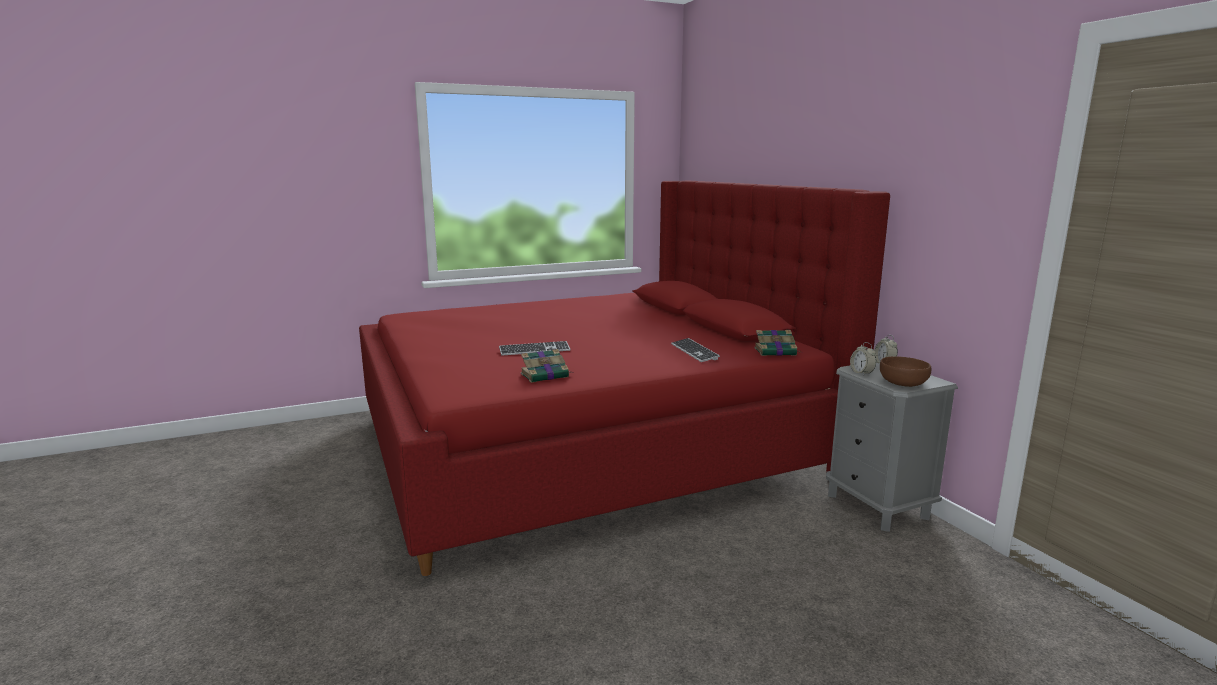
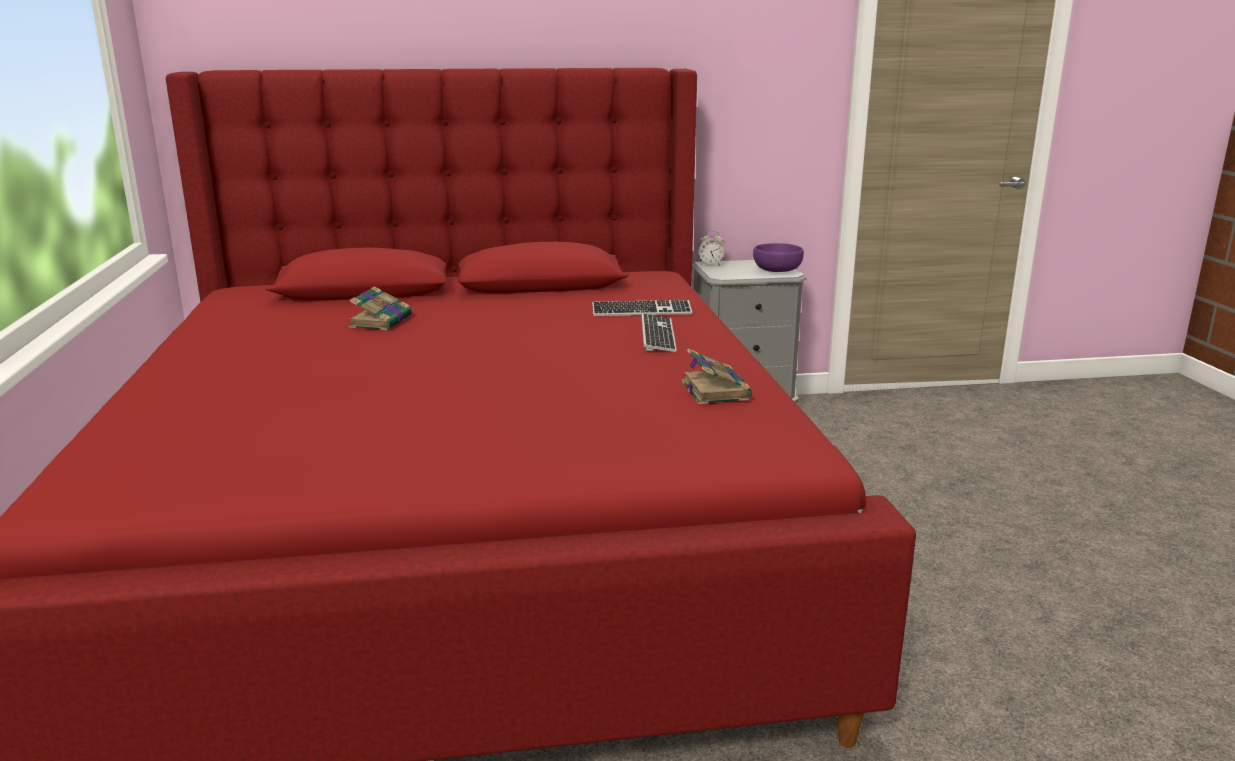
camera: 75 degrees left, 5 degrees up
(534, 350) = (565, 388): keyboard -> keyboard (658, 335)
(776, 352) = (667, 283): book -> book (381, 321)
(861, 373) = (738, 275): alarm clock -> none
(903, 383) = (777, 270): brown bowl -> purple bowl

